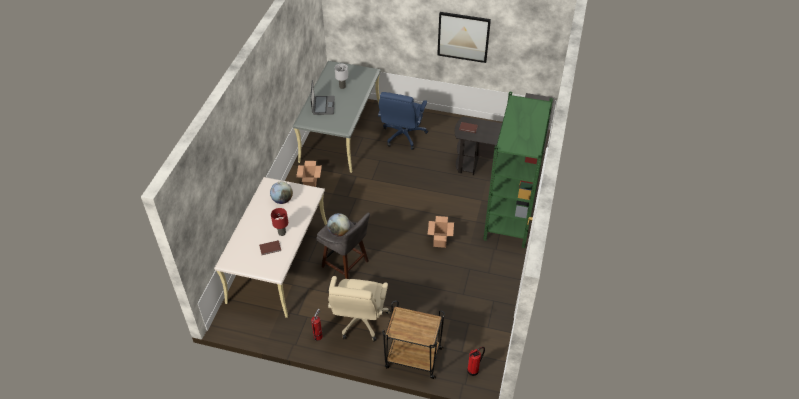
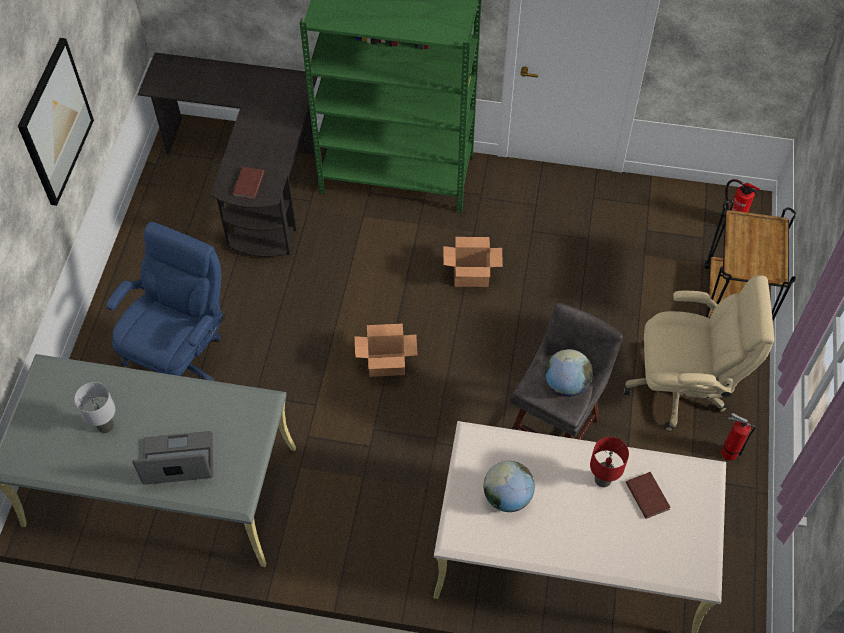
camera: 95 degrees left, 10 degrees up
(310, 183) = (334, 528): cardboard box -> cardboard box (387, 364)
(402, 137) = (181, 358): blue office chair -> blue office chair turned 75 degrees counterclockwise

